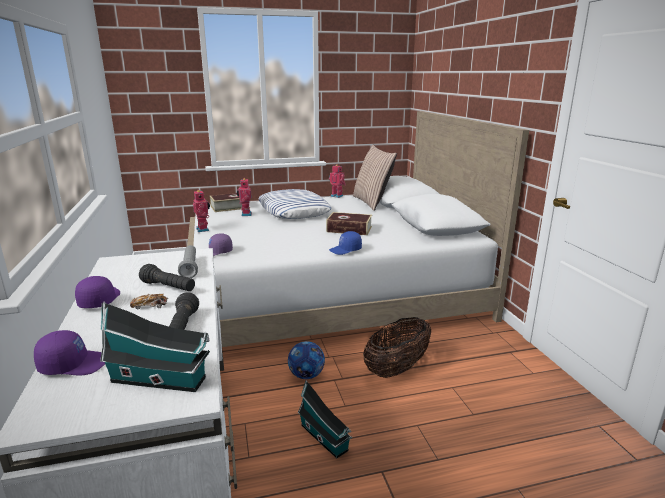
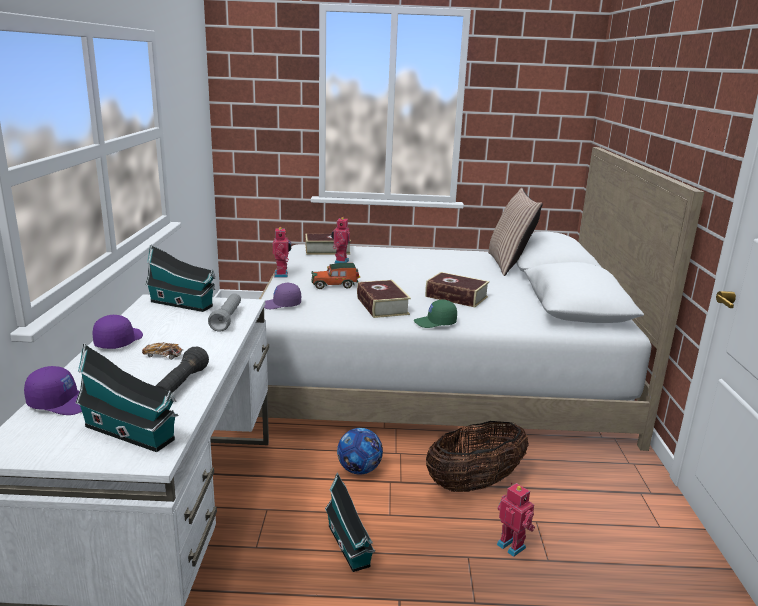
camera: 15 degrees right, 0 degrees up
(143, 261) = (183, 304): none -> toy house
(169, 287) = (193, 338): black flashlight -> none
(252, 232) = (335, 285): none -> toy car
(294, 210) = (401, 263): pillow -> none
(298, 243) = (382, 306): none -> book
(337, 196) = (468, 250): toy robot -> toy robot (512, 545)
(345, 250) = (435, 323): blue cap -> green cap

